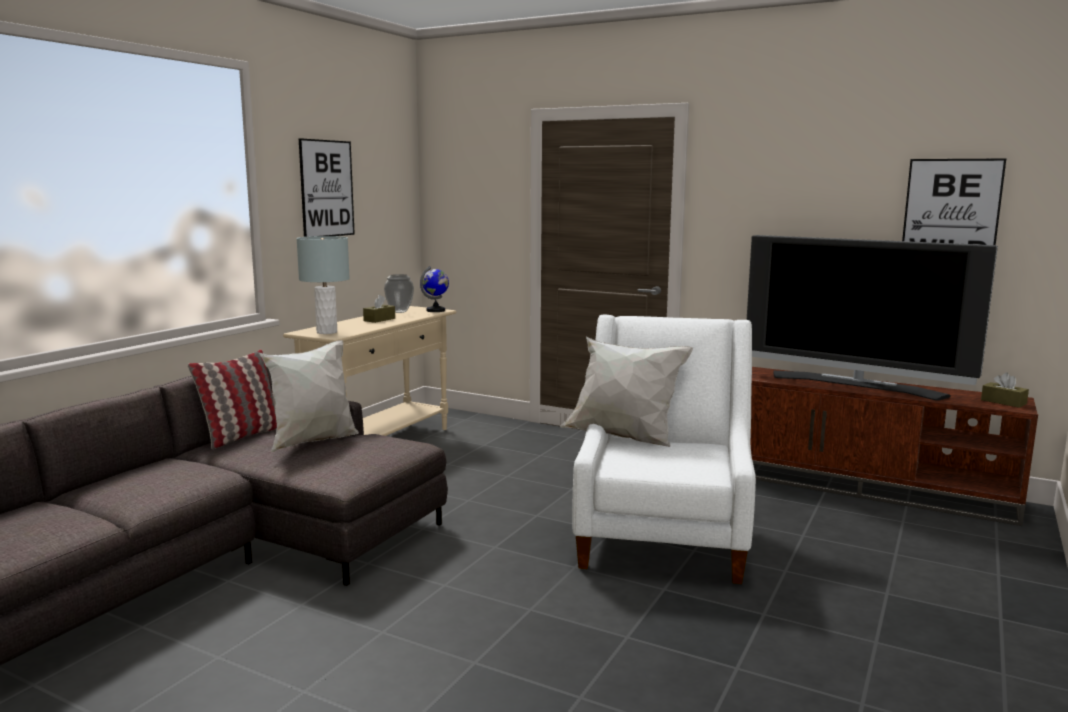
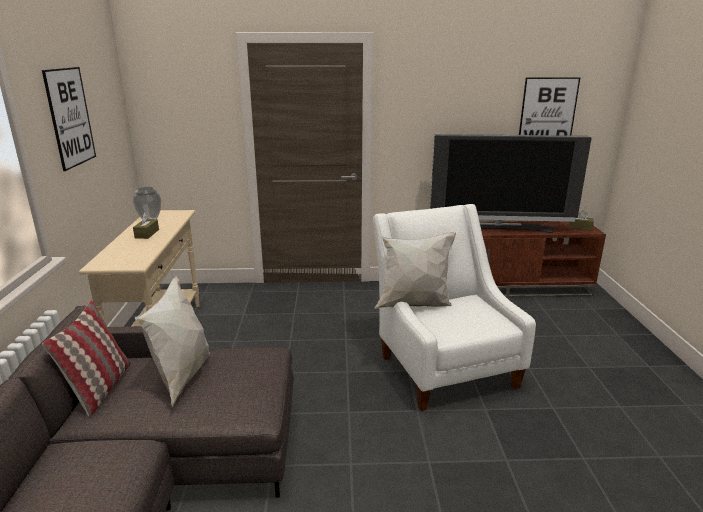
camera: 30 degrees left, 10 degrees up
(326, 332) = (122, 261): grey table lamp -> none
(436, 310) = (180, 213): globe -> none

